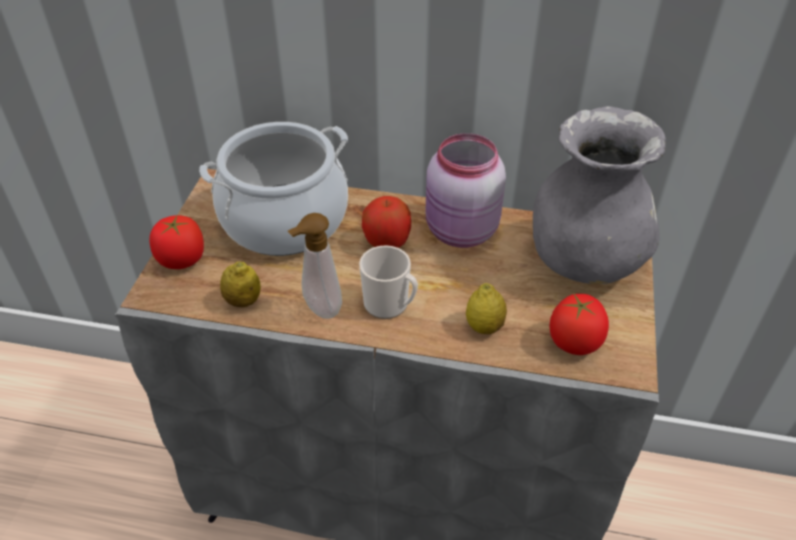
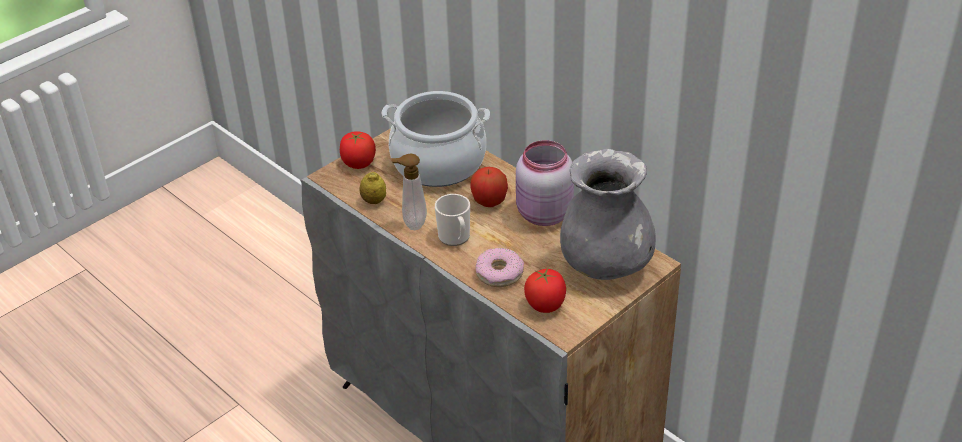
camera: 35 degrees right, 5 degrees down
(484, 326) = (499, 273): lemon -> donut

